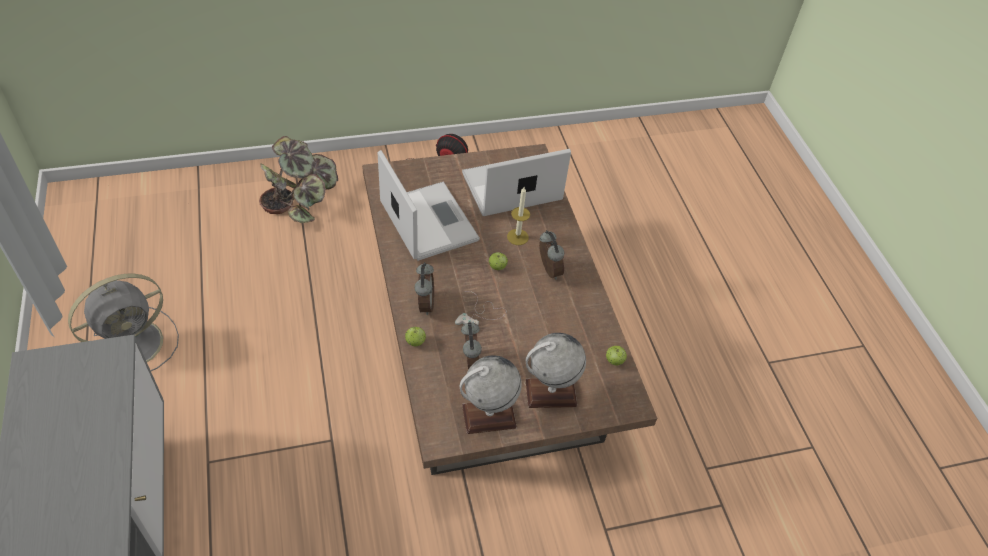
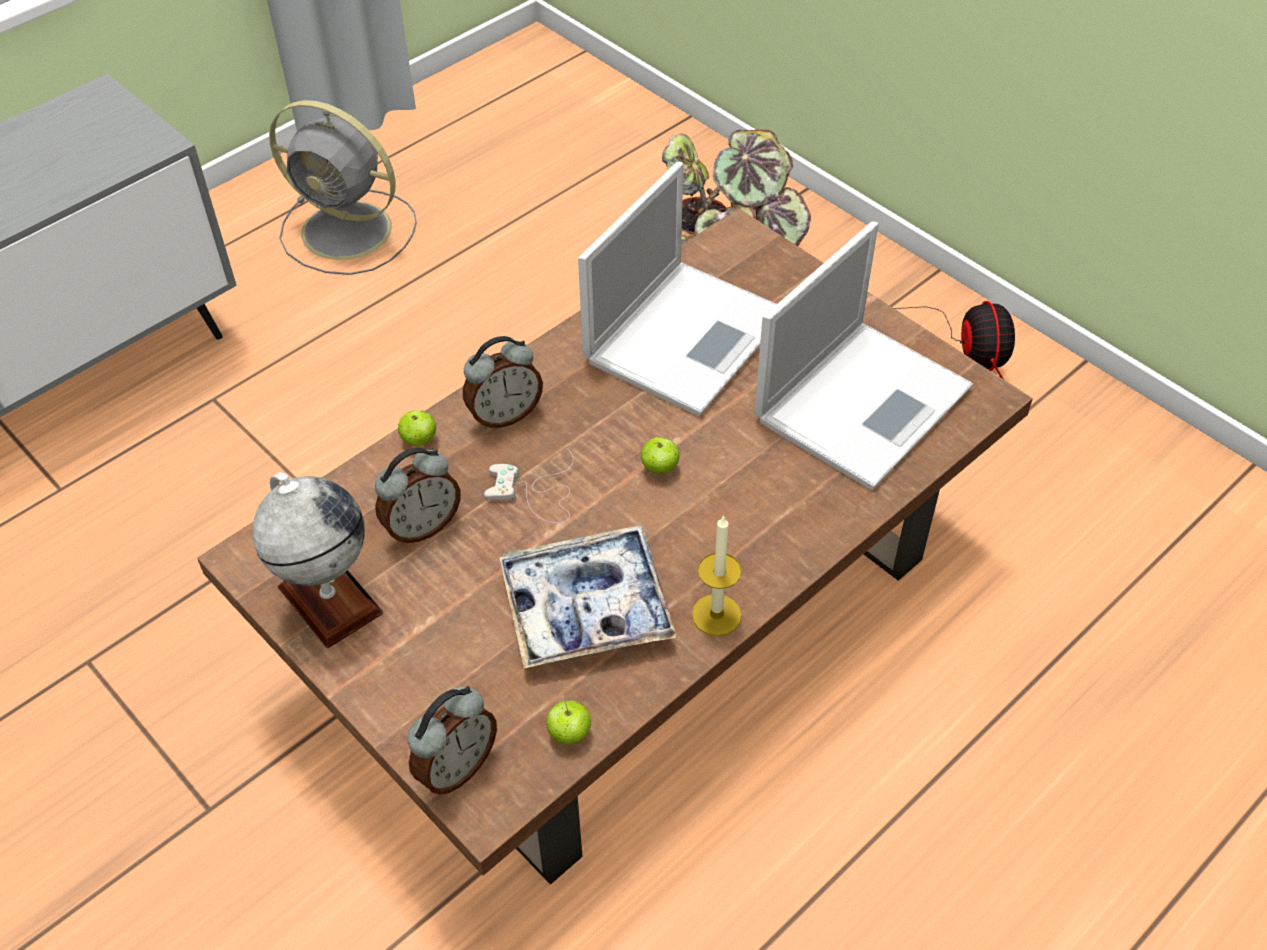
camera: 65 degrees right, 0 degrees up
(510, 188) = (864, 401): laptop -> laptop turned 90 degrees clockwise
(517, 237) = (755, 463): candle -> candle (716, 615)
(548, 271) = (710, 540): alarm clock -> alarm clock (456, 767)
(550, 393) = (431, 665): globe -> none
(555, 326) = (586, 607): none -> tray

